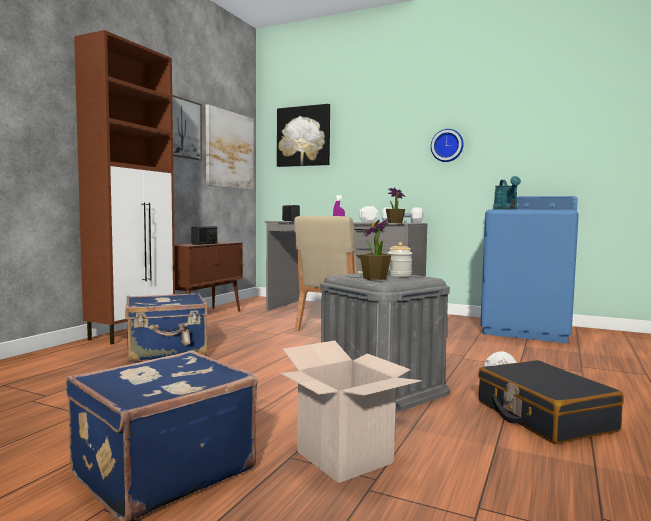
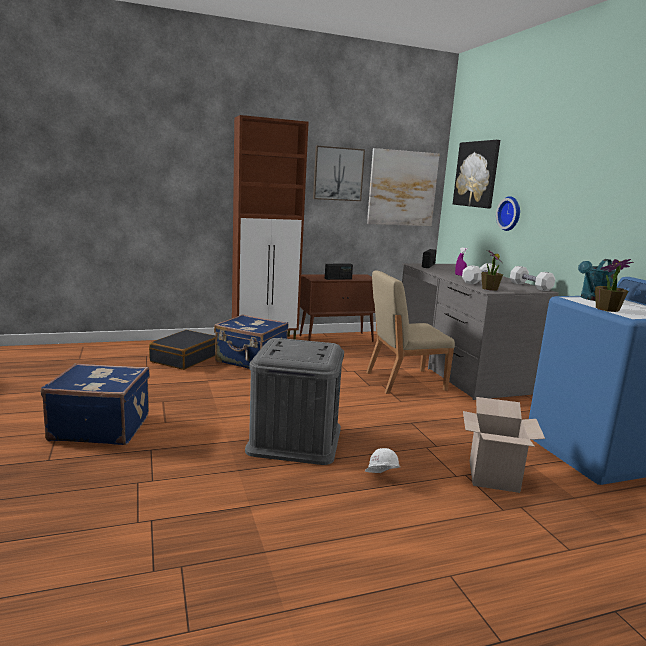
camera: 45 degrees right, 10 degrees up
(344, 457) = (168, 463): cardboard box -> cardboard box (493, 476)
(374, 278) = (280, 349): potted plant -> potted plant (607, 309)
(399, 275) = (312, 352): jar -> none
(447, 145) = (595, 200): wall clock -> wall clock (510, 213)
(543, 416) = (337, 512): black suitcase -> black suitcase (184, 358)

